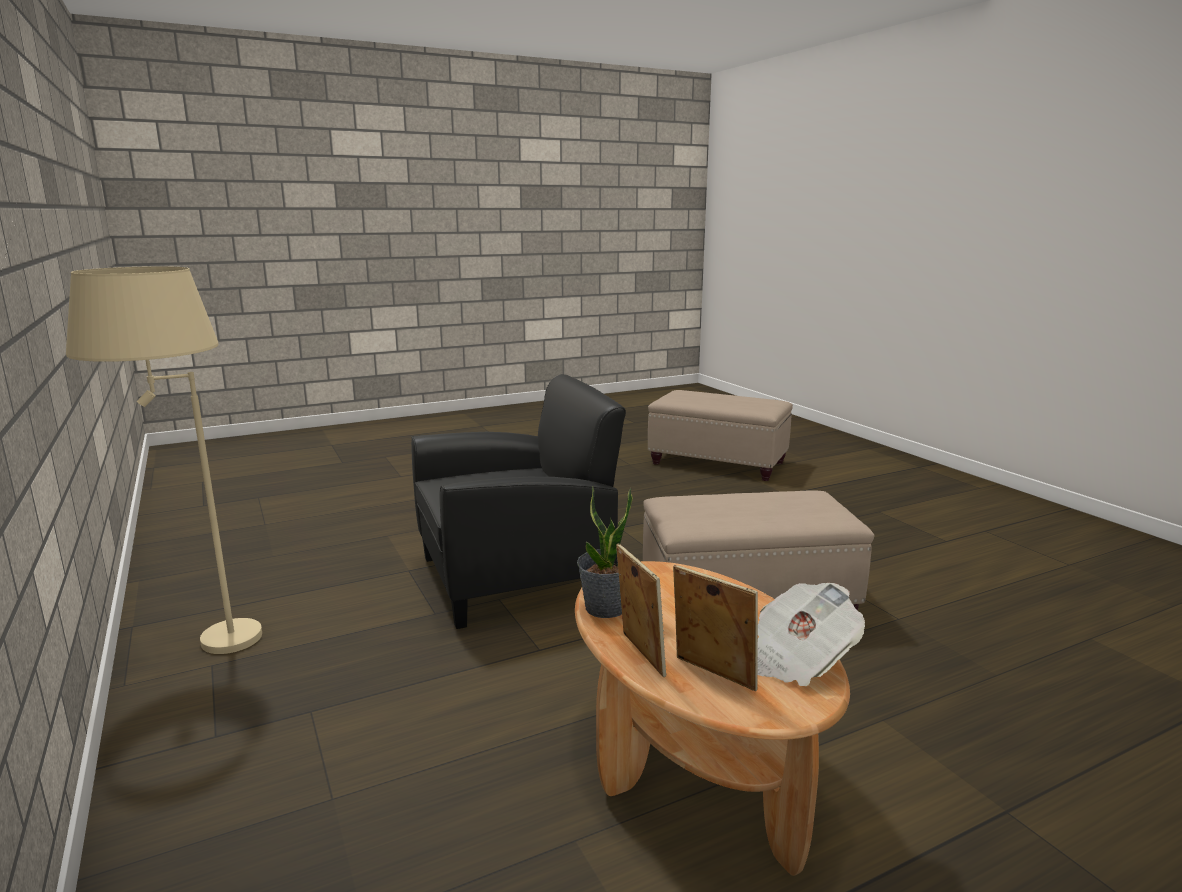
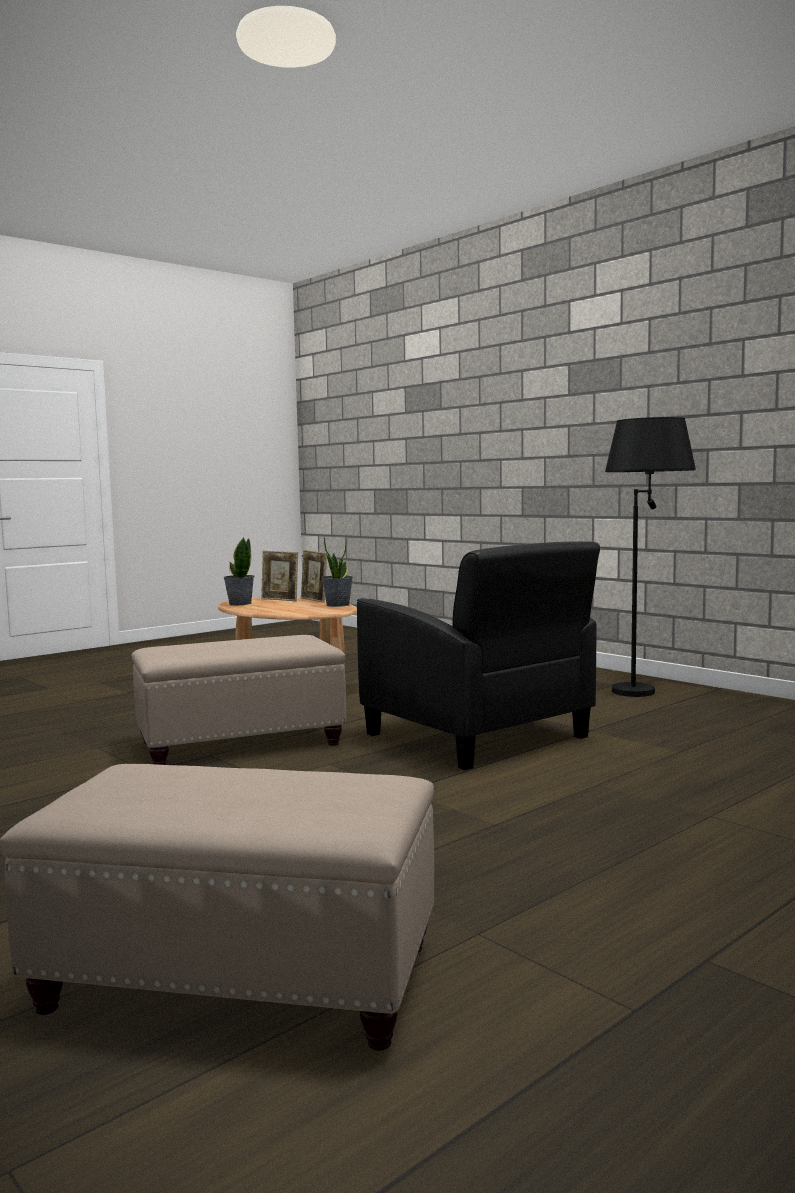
camera: 165 degrees right, 10 degrees down
(196, 646) = (646, 688): beige floor lamp -> black floor lamp
(515, 577) = (477, 736): black armchair -> black armchair turned 90 degrees counterclockwise
(797, 659) = (239, 604): newspaper -> potted plant

